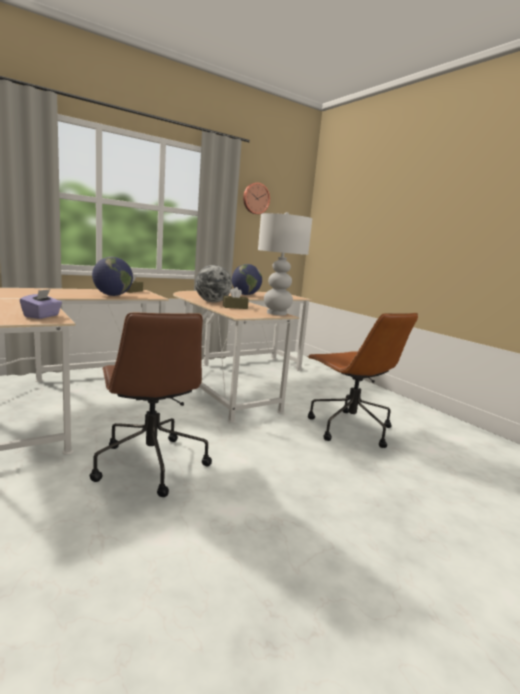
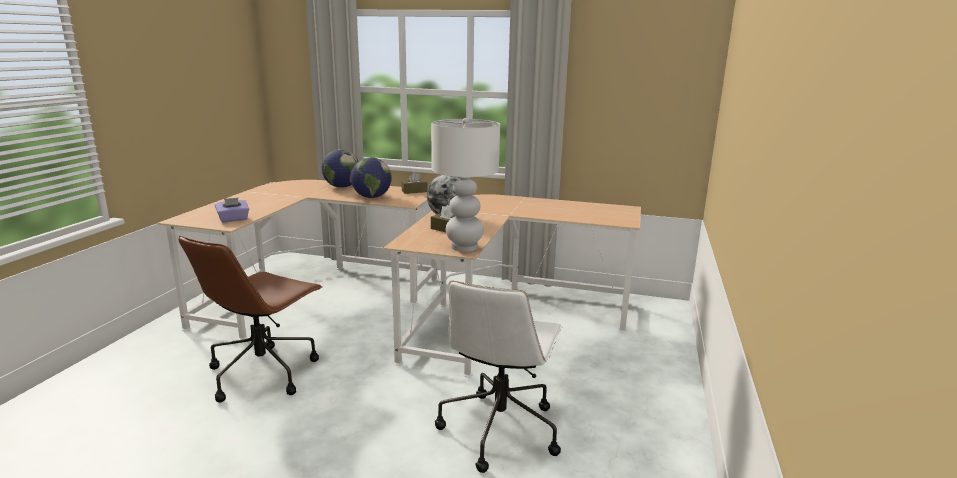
camera: 50 degrees right, 5 degrees up
(245, 294) = (549, 208): globe -> globe (342, 187)
(255, 198) = (608, 67): wall clock -> none
(348, 428) = (500, 429): brown office chair -> white office chair

